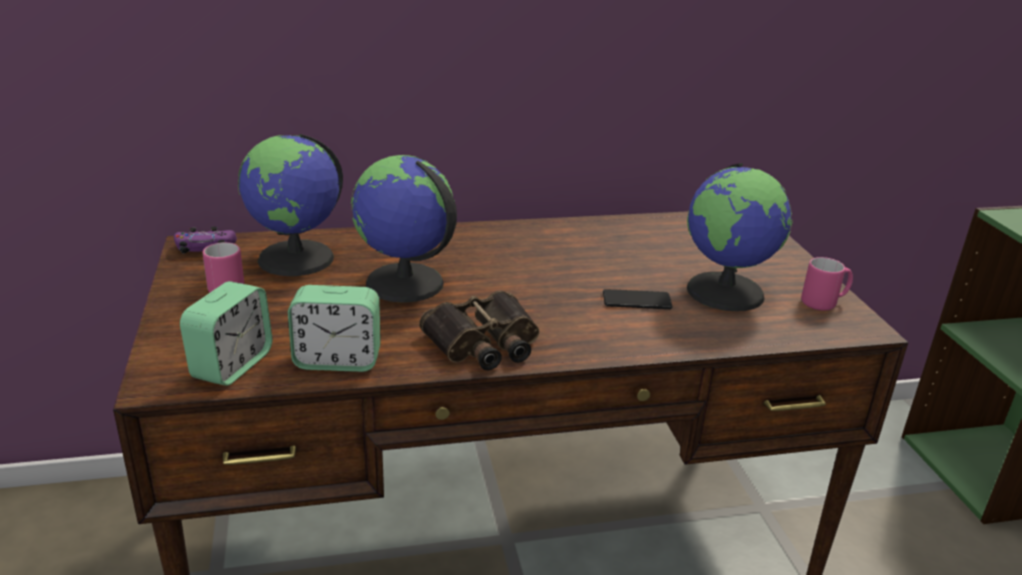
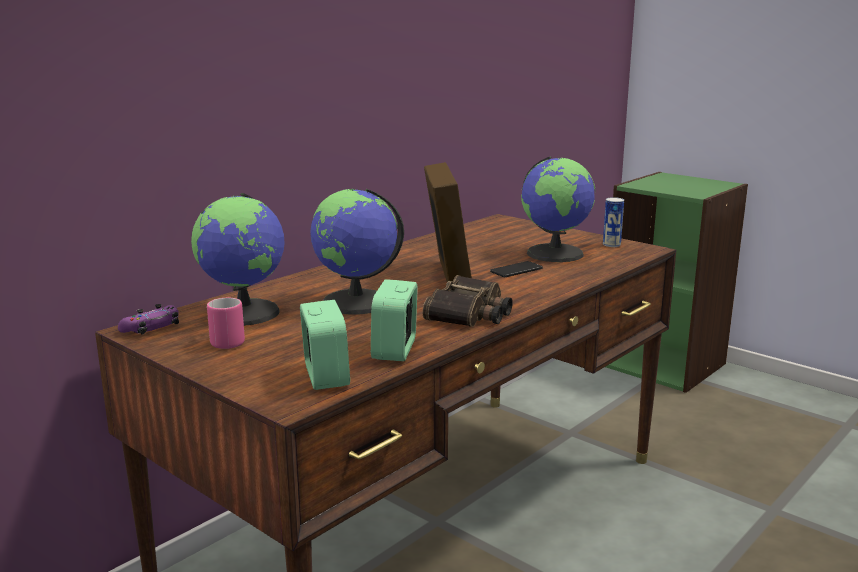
camera: 35 degrees left, 10 degrees down
(337, 360) = (395, 350): alarm clock -> alarm clock turned 135 degrees clockwise
(550, 280) = (447, 275): none -> picture frame
(824, 303) = (611, 245): pink mug -> can

